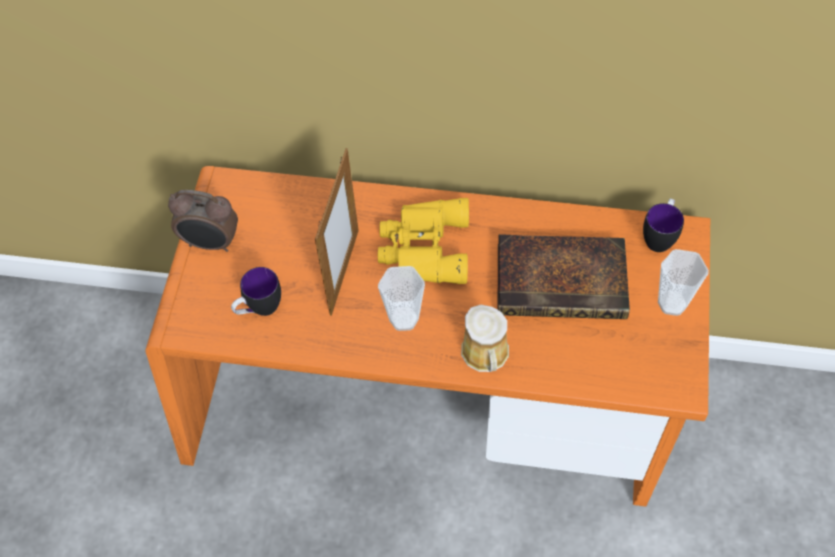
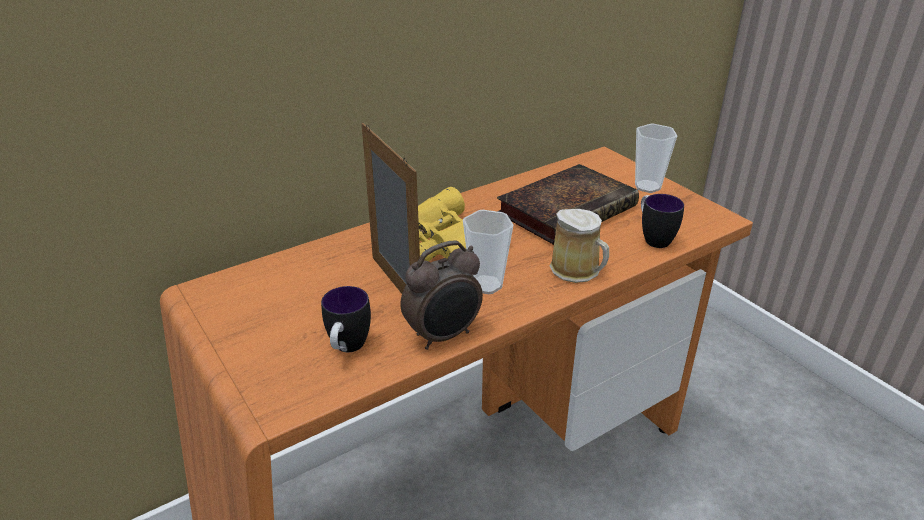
camera: 45 degrees left, 25 degrees down
(211, 243) = (236, 332): alarm clock -> alarm clock (444, 336)
(659, 237) = (591, 164): mug -> mug (653, 238)

